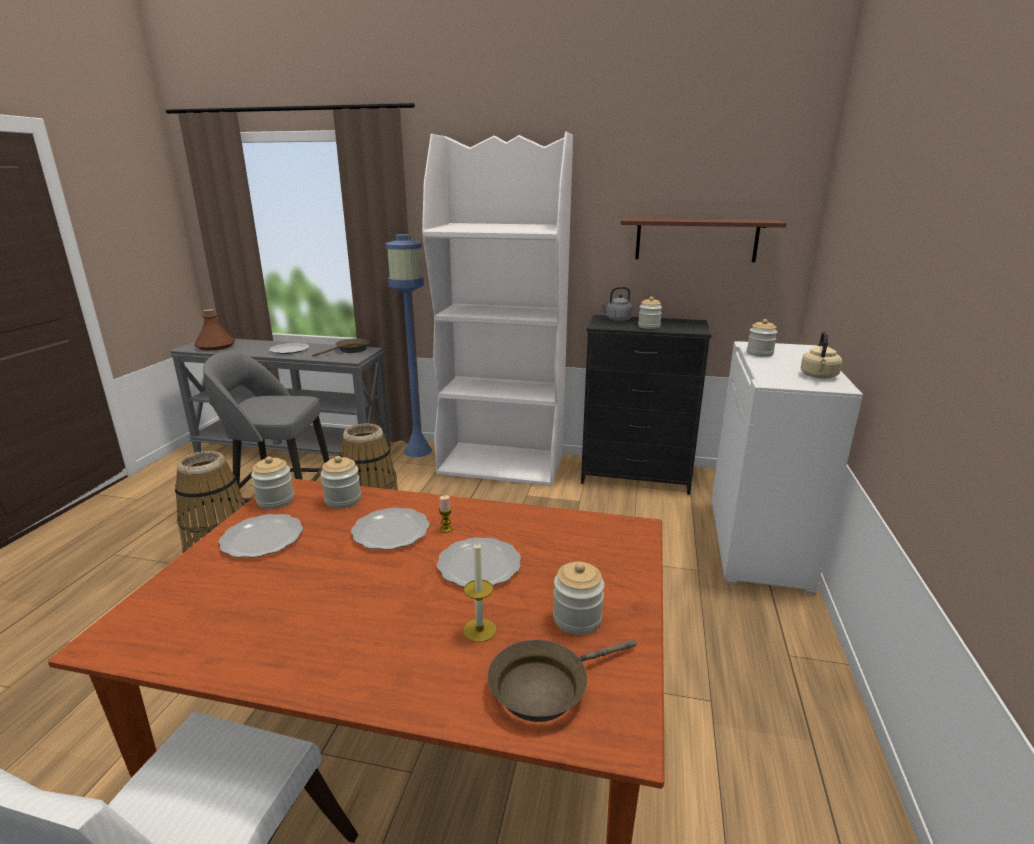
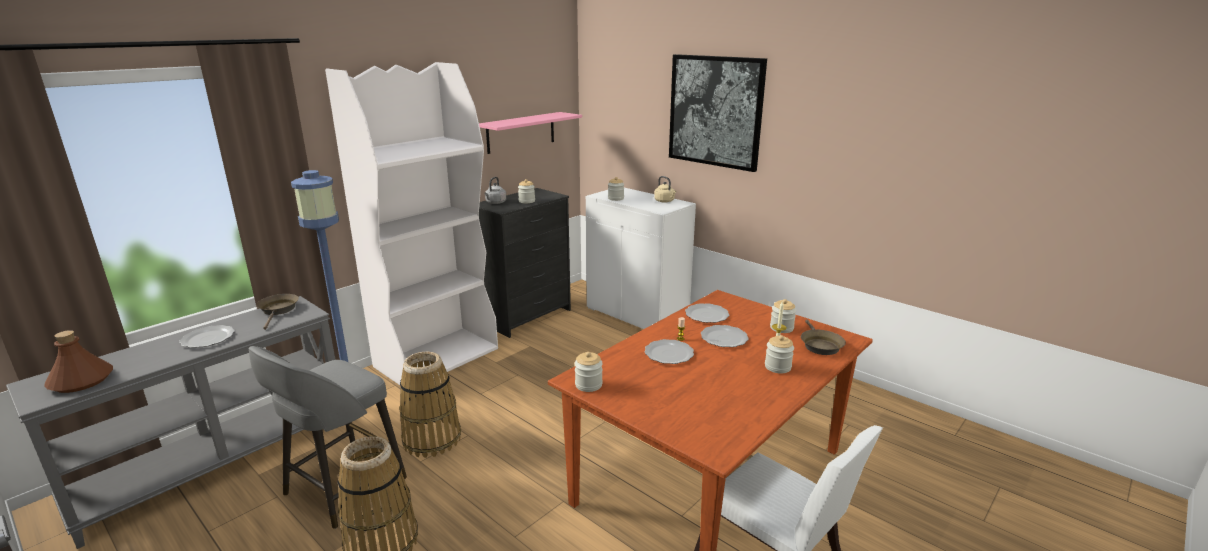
camera: 60 degrees left, 0 degrees up
(263, 538) = (640, 394): plate -> plate (706, 315)
(343, 500) = (613, 362): jar -> jar (777, 367)
(696, 239) = (521, 132): brown shelf -> pink shelf
(924, 214) = (715, 111): none -> picture

